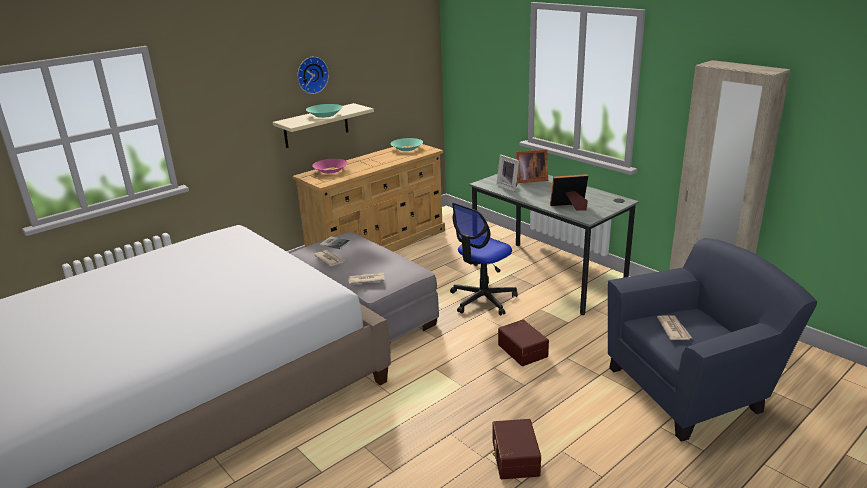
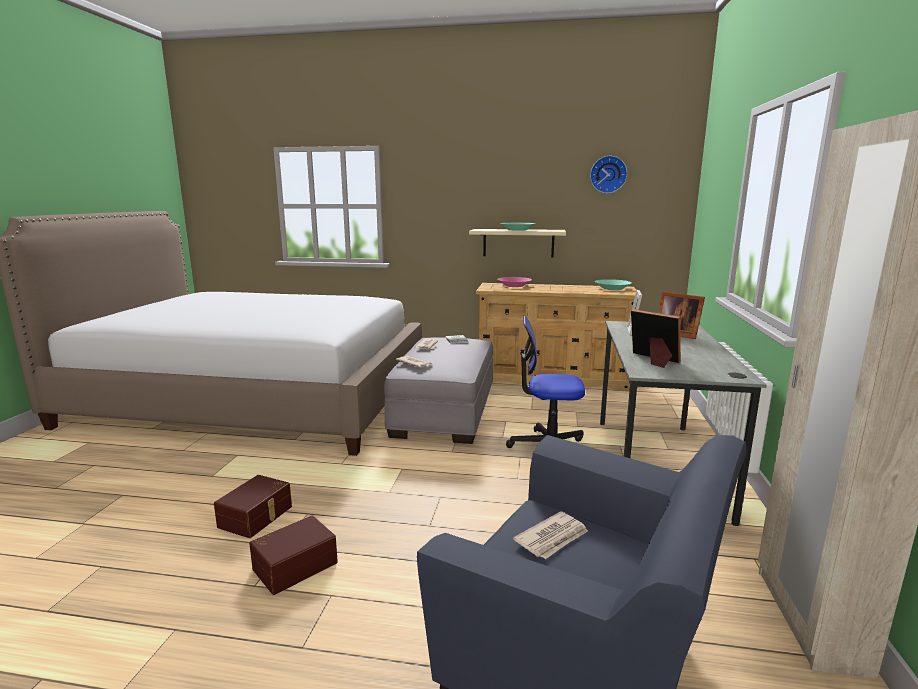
camera: 50 degrees right, 10 degrees down
(311, 75) = (521, 193): wall clock -> wall clock (608, 174)
(523, 350) = (493, 502): brown storage box -> brown storage box (257, 517)

